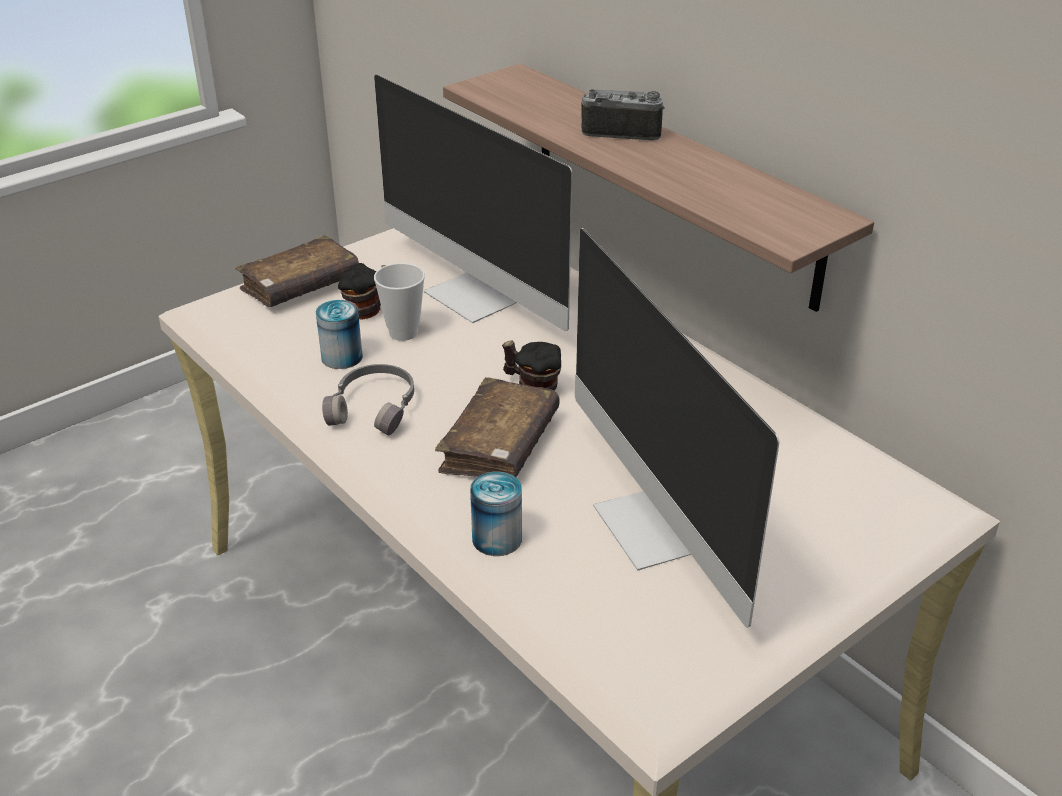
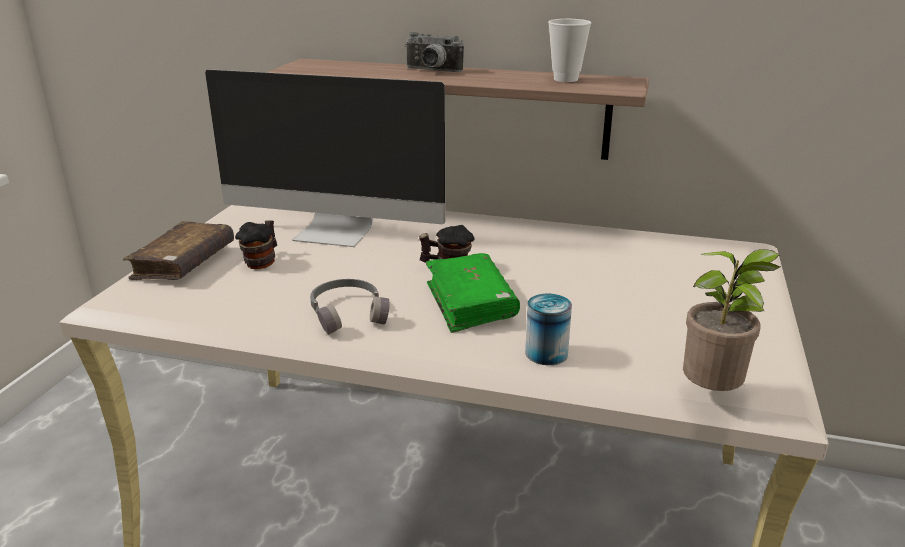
camera: 35 degrees left, 10 degrees down
(342, 357) = (279, 293): can -> none
(403, 332) = (309, 266): cup -> cup (565, 79)
(499, 445) = (470, 303): brown book -> green book
(596, 667) = (713, 395): none -> potted plant
(622, 131) = (432, 71): camera -> camera turned 135 degrees counterclockwise
(658, 527) = (632, 309): monitor -> none

